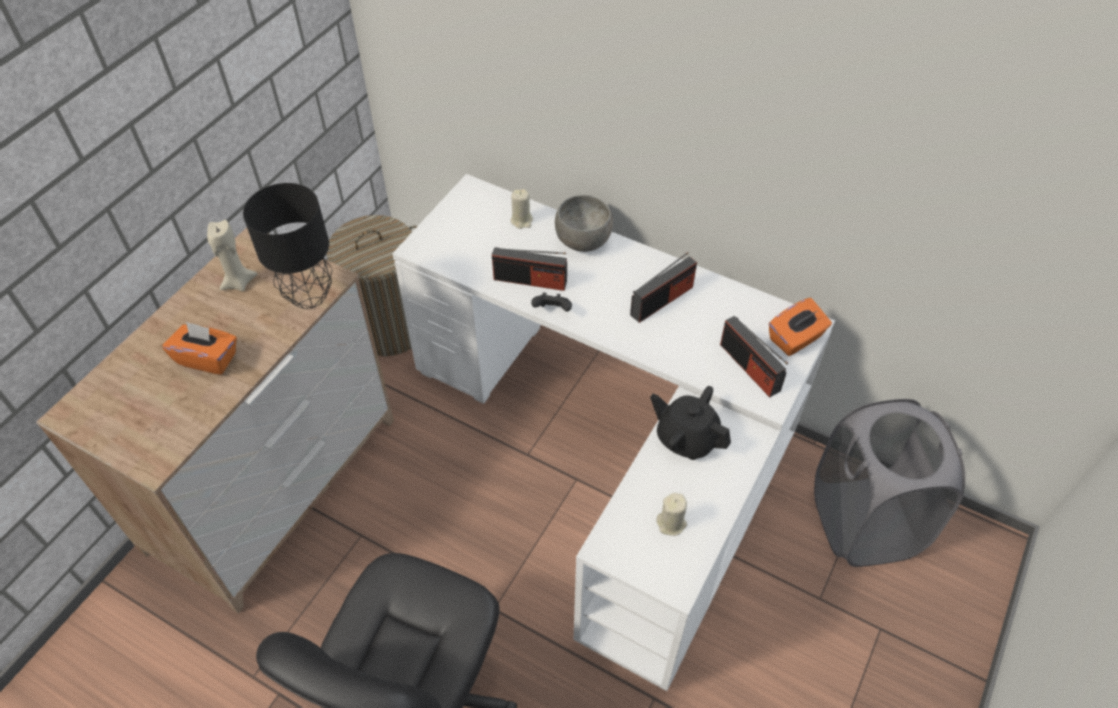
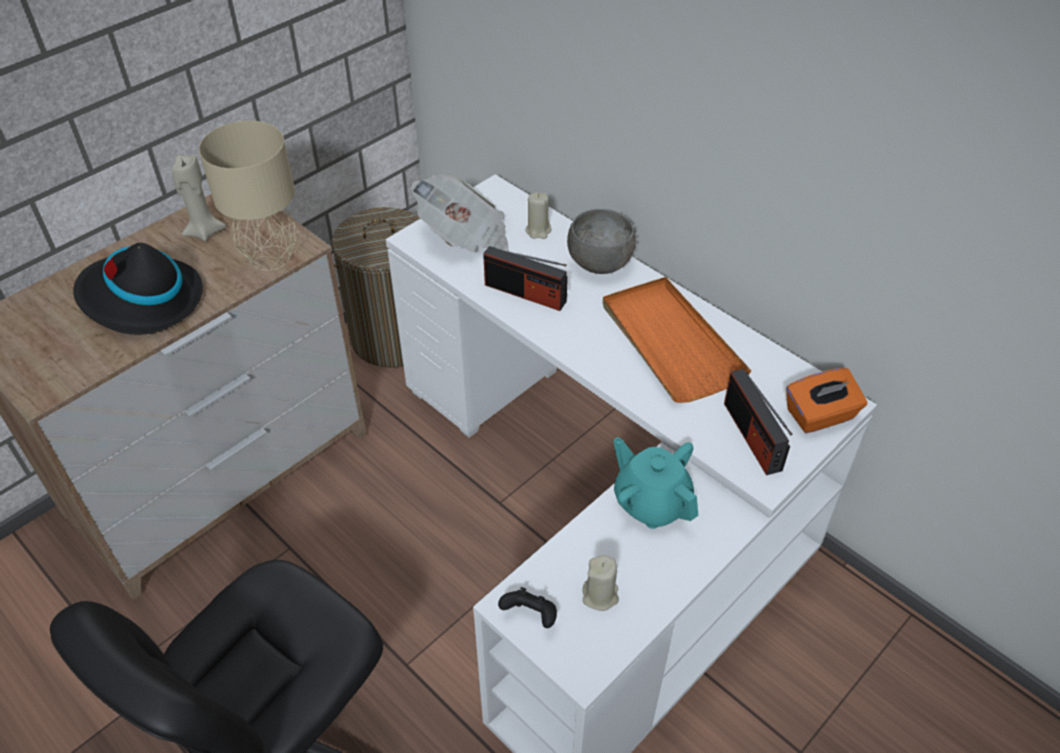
camera: 15 degrees right, 5 degrees down
(208, 358) = (141, 300): orange tissue box -> black hat
(310, 295) = (272, 257): black table lamp -> beige table lamp
(461, 238) = (465, 236): none -> newspaper
(552, 310) = (539, 329): black game controller -> black game controller (530, 616)
(662, 300) = (670, 342): radio -> orange tray
(686, 438) = (651, 502): black teapot -> turquoise teapot
(863, 522) = (882, 673): grey laundry basket -> none

